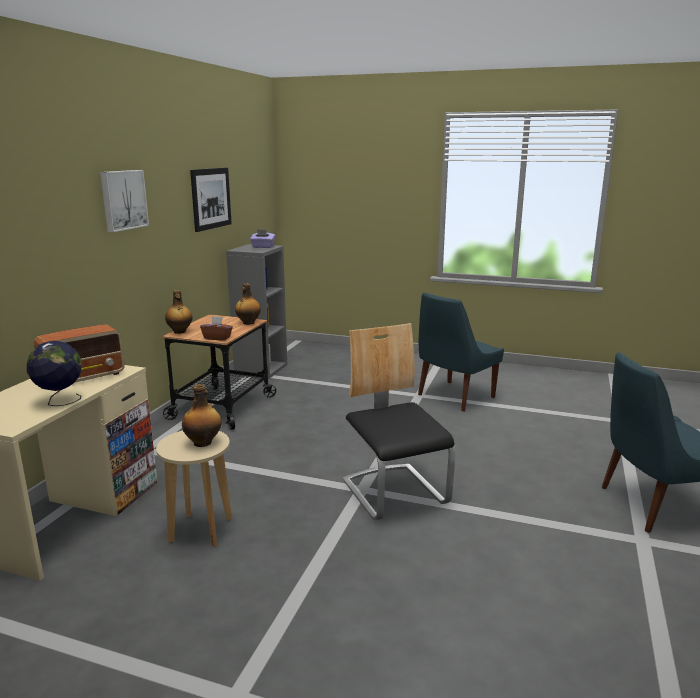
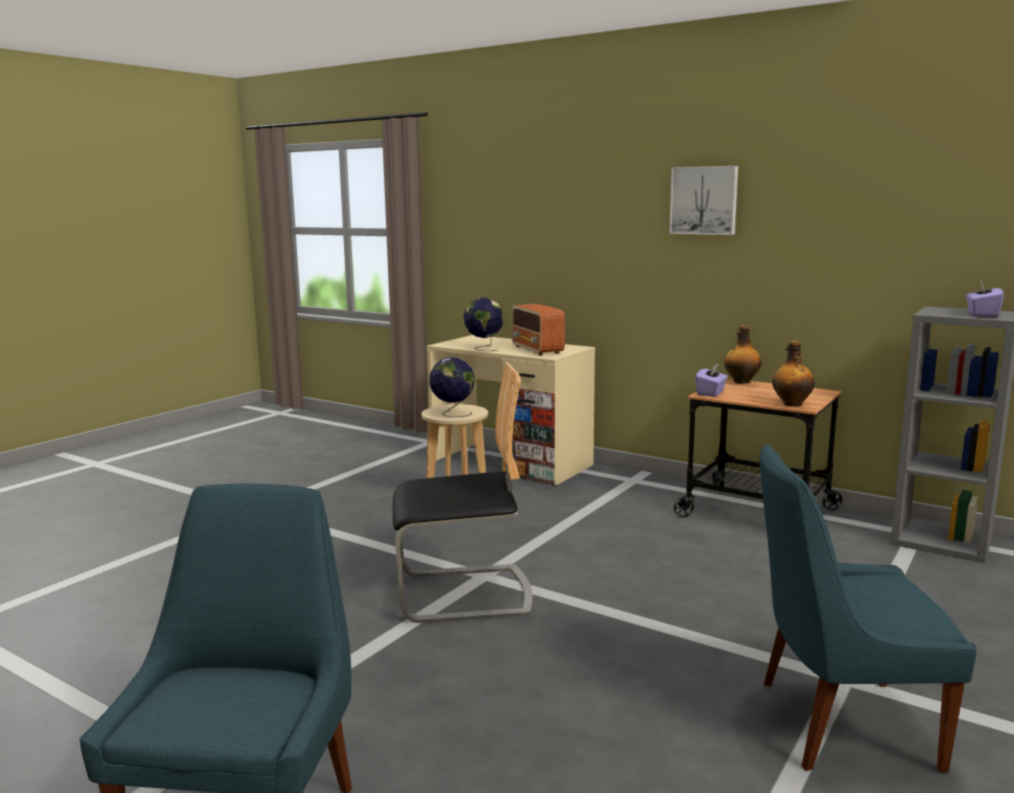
camera: 105 degrees right, 5 degrees down
(203, 442) = (452, 414): bottle -> globe
(211, 198) = (915, 214): picture -> none
(217, 338) = (711, 393): brown tissue box -> purple tissue box
(453, 397) = (839, 724): blue chair -> blue chair turned 60 degrees counterclockwise

